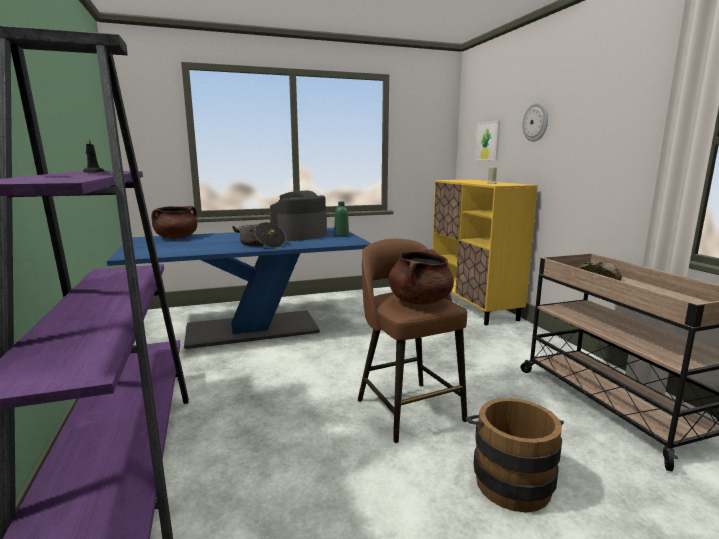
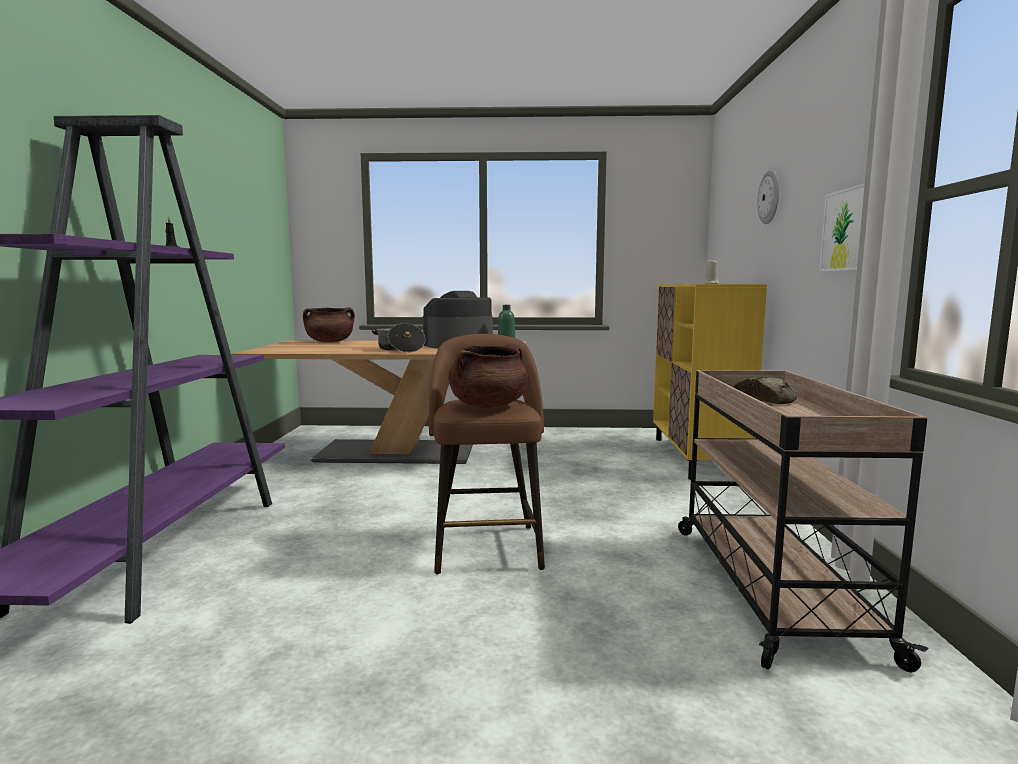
camera: 20 degrees right, 5 degrees down
(252, 329) = (396, 453): blue dining table -> beige dining table
(487, 141) = (730, 230): picture -> picture (846, 230)
(509, 479) = (530, 631): brown bucket -> none

